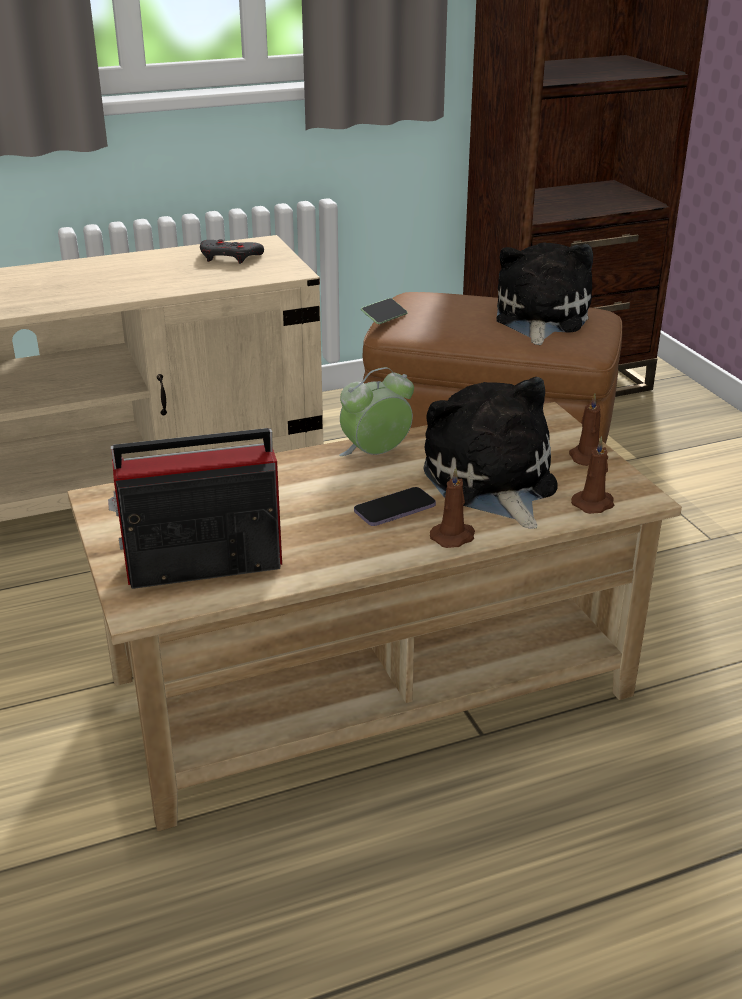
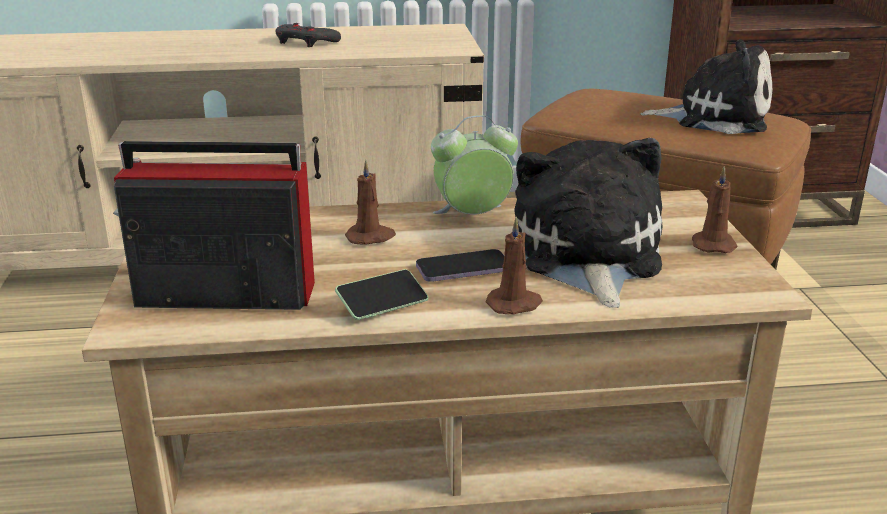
camera: 15 degrees right, 5 degrees down
(230, 257) = (407, 35): grey game controller -> grey game controller (305, 42)
(384, 318) = (550, 105): phone -> phone (383, 306)
(539, 318) = (715, 117): plush toy -> plush toy turned 75 degrees clockwise
(594, 504) = (701, 292): brown candle -> brown candle (371, 237)

